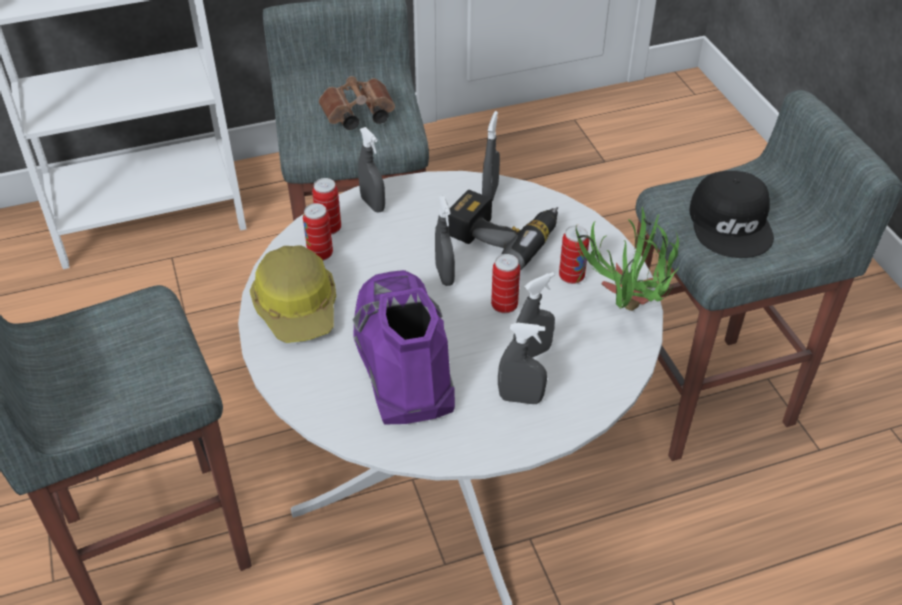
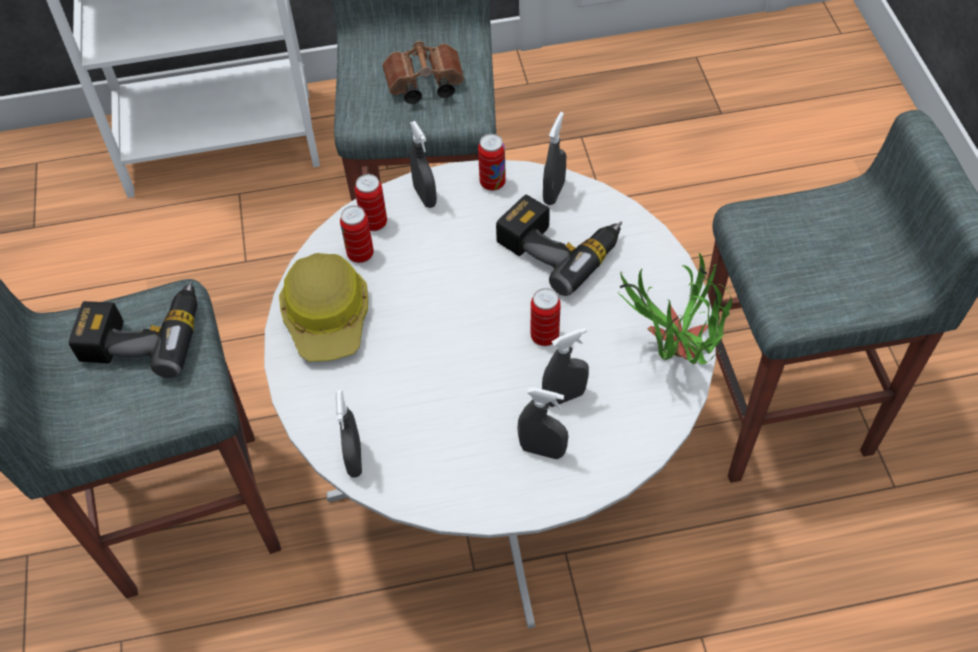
camera: 10 degrees right, 10 degrees up
(122, 332) = (144, 333): none -> power drill
(402, 358) = (427, 389): purple boot -> none
(444, 275) = (487, 292): grey spray bottle -> grey spray bottle (354, 459)
(571, 277) = (623, 307): can -> can (492, 183)
(732, 223) = (813, 259): black cap -> none

